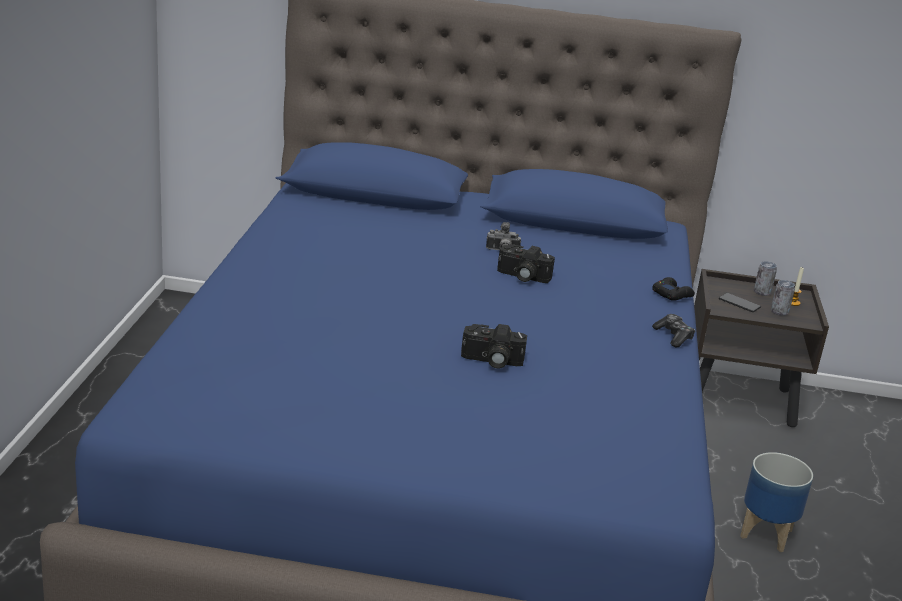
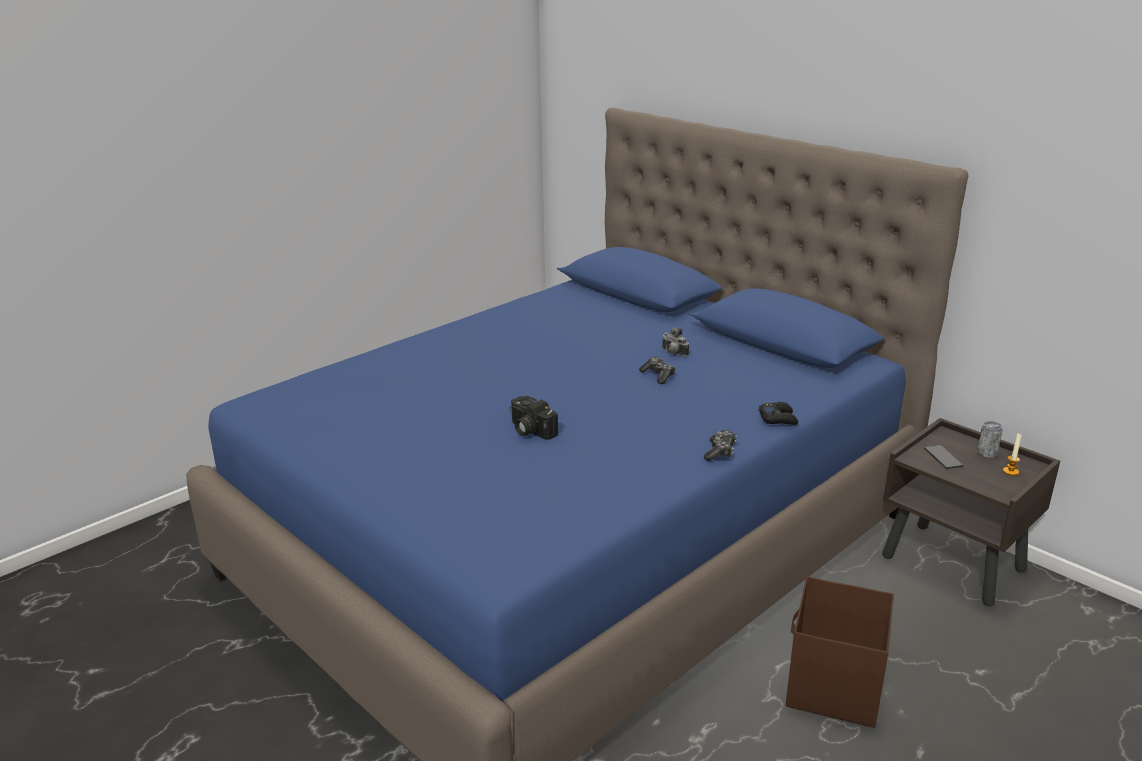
camera: 40 degrees right, 0 degrees up
(522, 277) = (658, 375): camera -> game controller
(767, 534) = (833, 687): planter -> brown storage box
(779, 312) = (980, 475): can -> none

